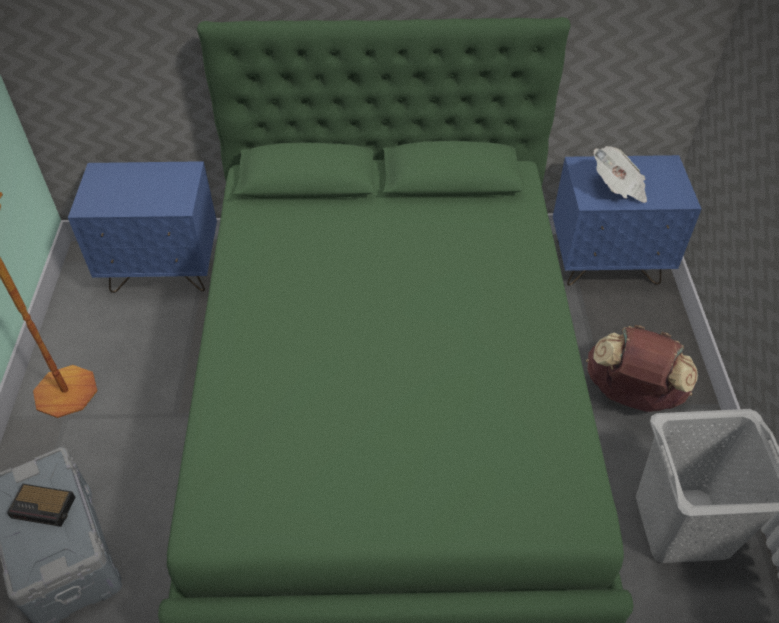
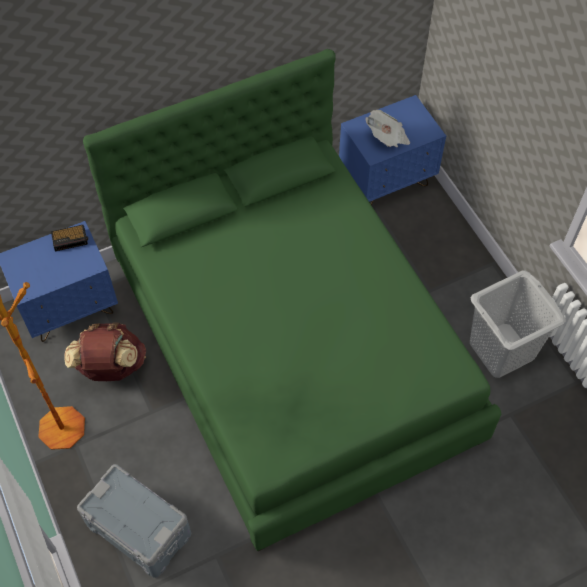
camera: 25 degrees left, 10 degrees up
(44, 507) = (130, 505): alarm clock -> alarm clock (71, 239)
(630, 394) = (440, 276): brown backpack -> brown backpack (111, 367)

